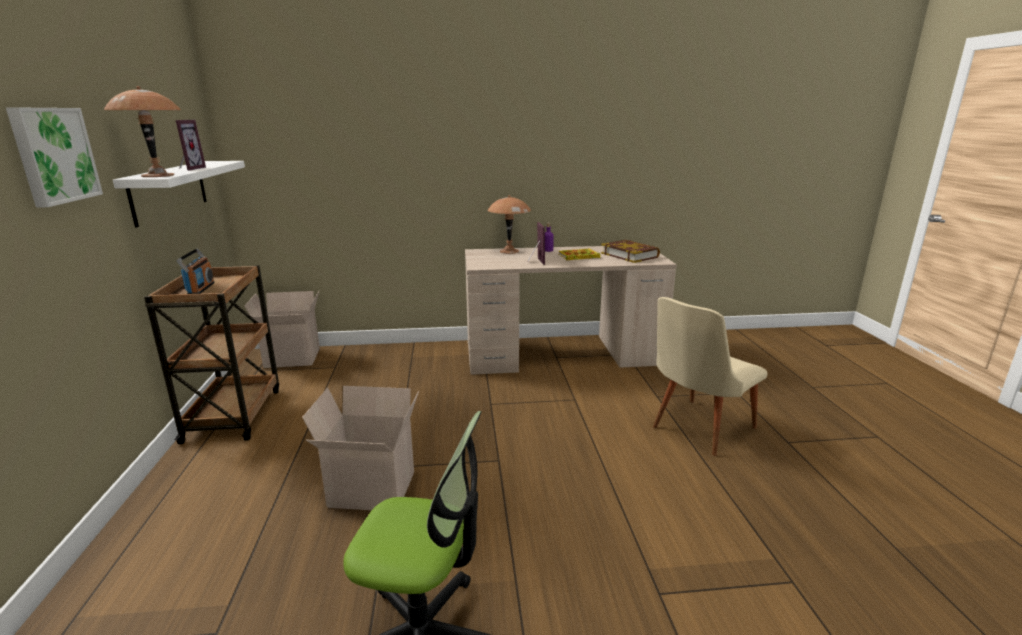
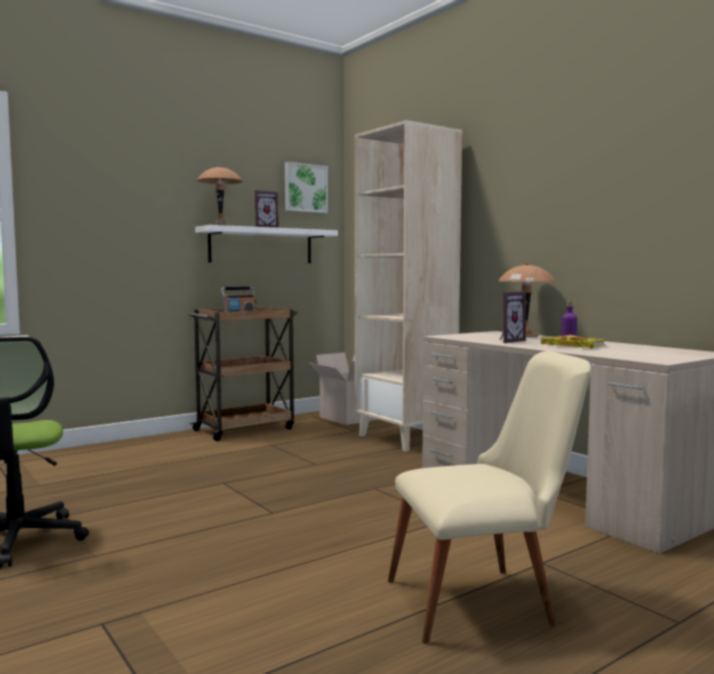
camera: 60 degrees right, 15 degrees down
(53, 155) = (144, 204): picture -> picture (305, 188)
(370, 491) = (182, 484): cardboard box -> none
(392, 356) = (406, 438): none -> beige bookcase
(629, 255) = (647, 353): book -> none
(696, 429) = (485, 602): beige chair -> beige chair turned 150 degrees clockwise

